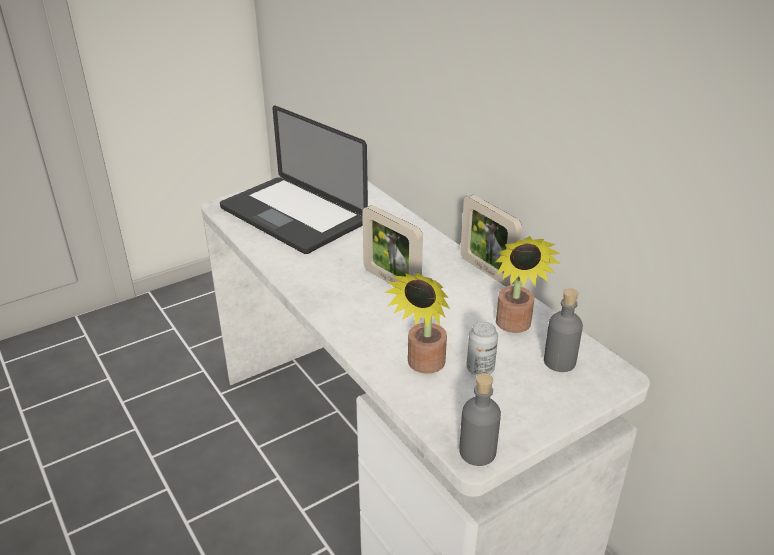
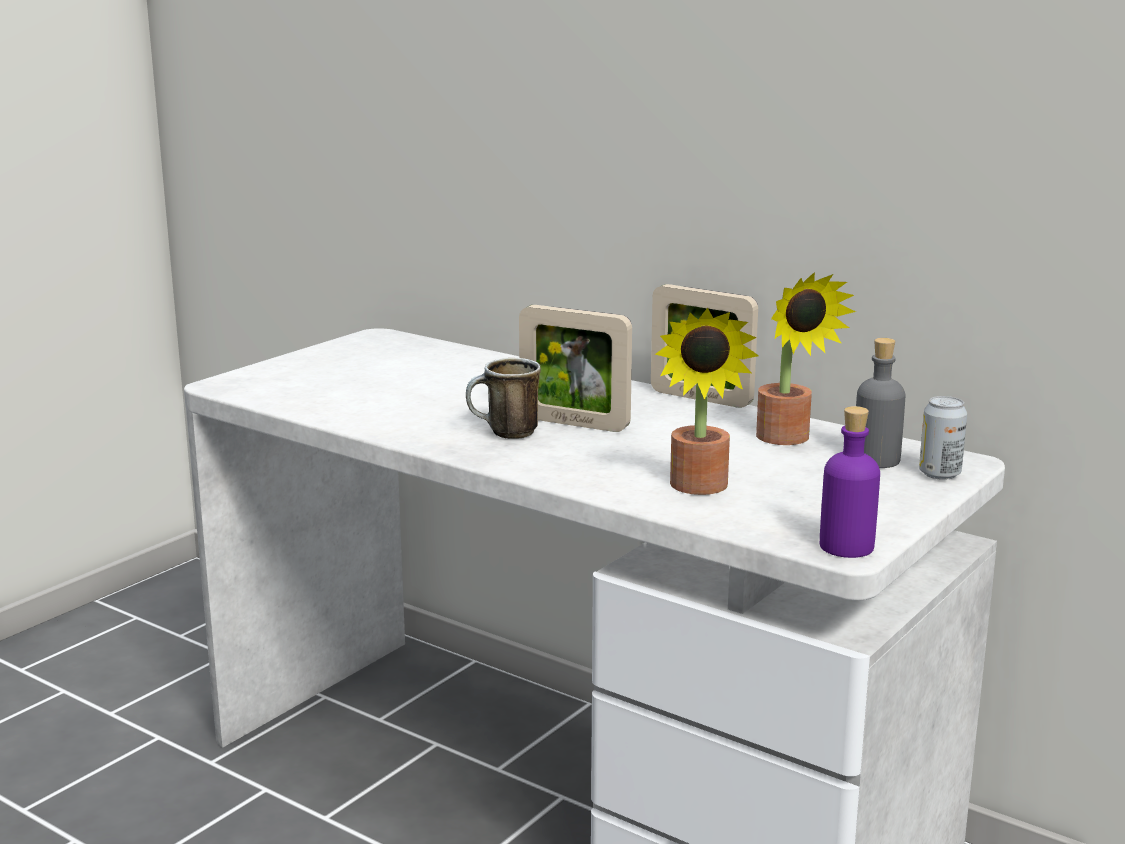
camera: 20 degrees left, 15 degrees down
(292, 216) = (354, 382): laptop -> none
(343, 284) = (504, 434): none -> mug
(477, 452) = (846, 546): grey bottle -> purple bottle
(480, 369) = (779, 480): can -> can (939, 474)

